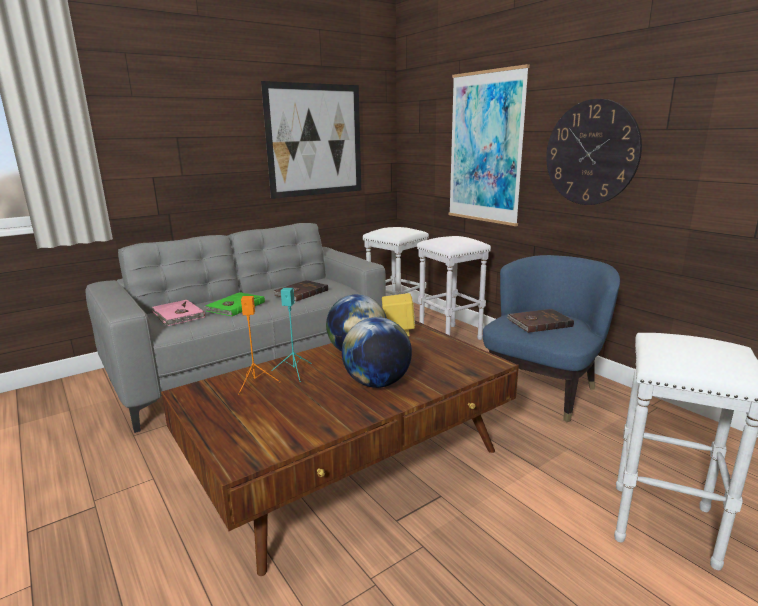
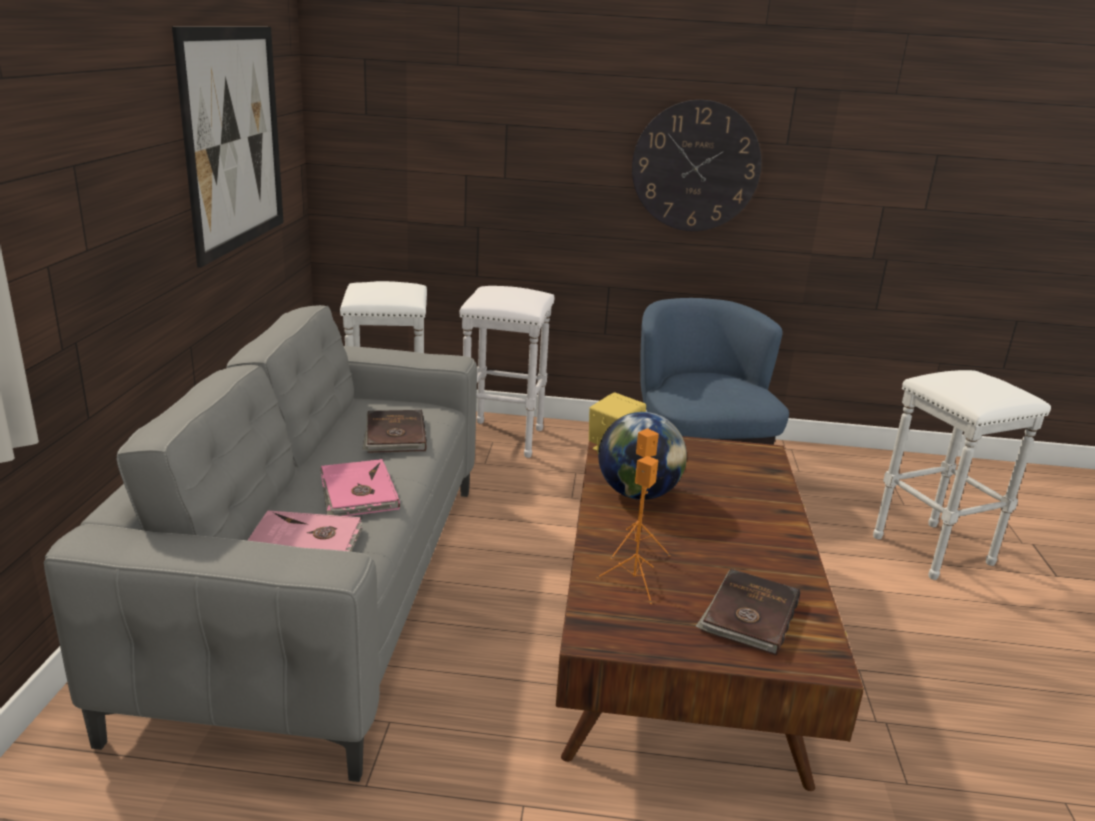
camera: 50 degrees left, 5 degrees up
(235, 306) = (357, 493): green book -> pink book
(294, 371) = (635, 547): turquoise speaker -> orange speaker
(377, 383) = (734, 519): globe -> none
(485, 148) = (520, 150): picture -> none
(539, 323) = (707, 389): brown book -> brown book (748, 615)

